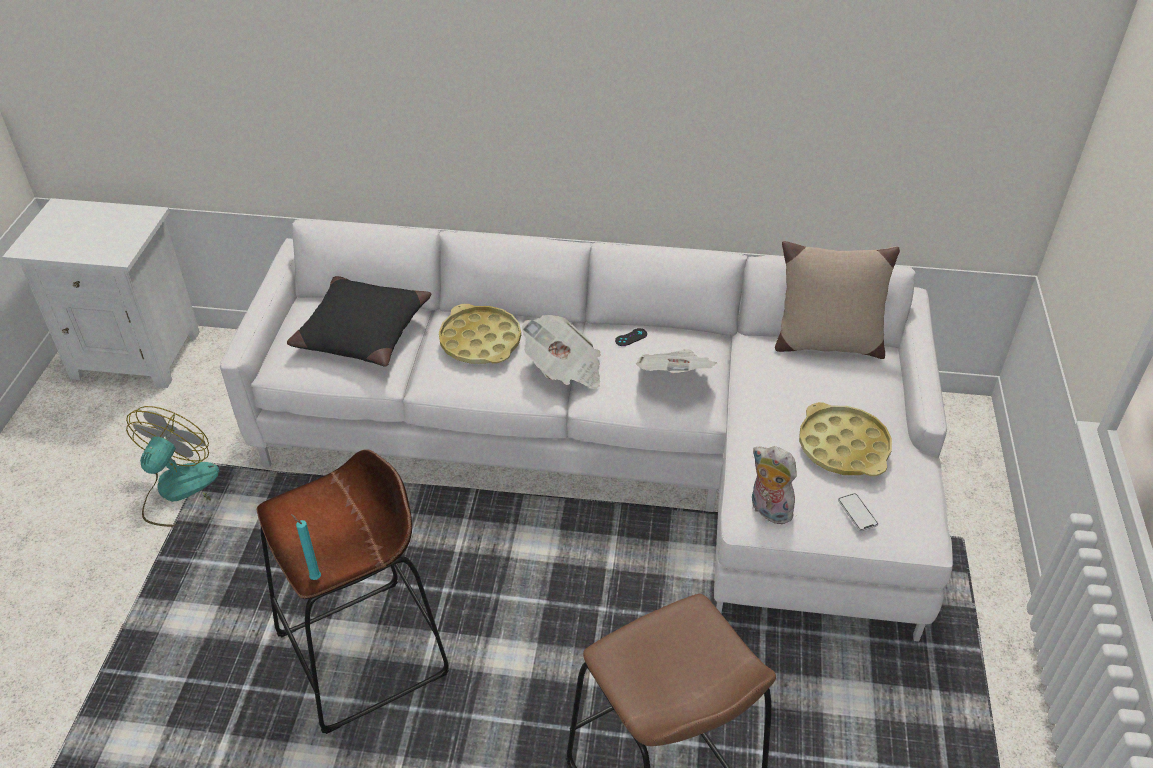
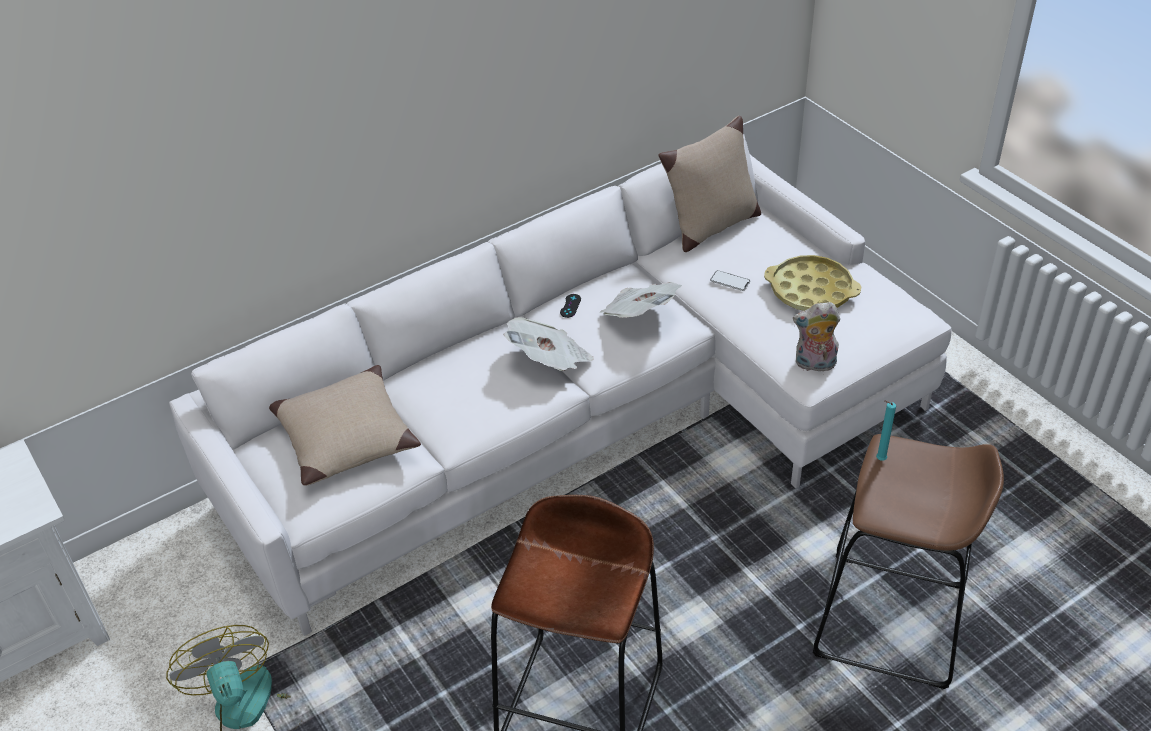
camera: 40 degrees left, 0 degrees up
(314, 577) = (615, 619): turquoise candle -> turquoise candle (879, 460)
(361, 331) = (344, 437): black pillow -> beige pillow
(480, 341) = (458, 381): yellow tray -> none
(857, 512) = (870, 328): phone -> phone (730, 281)

